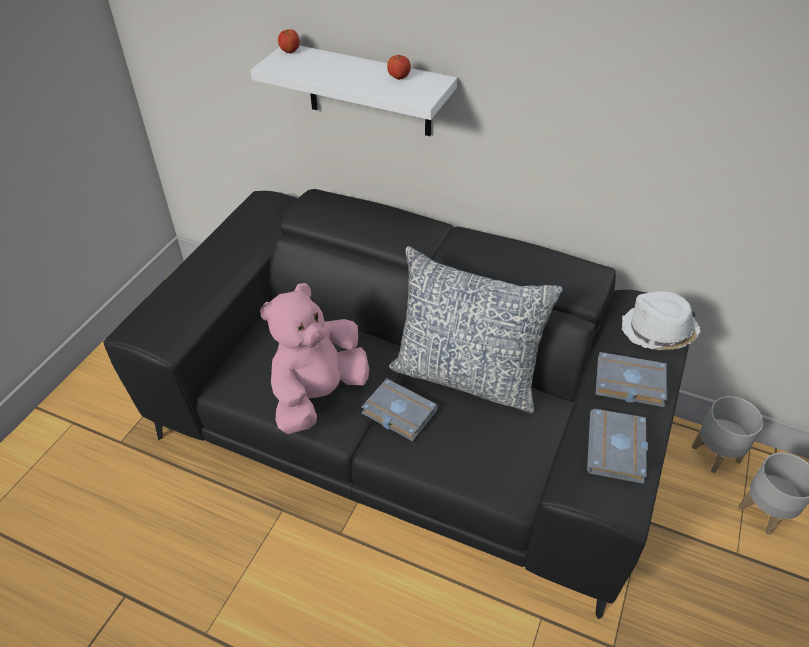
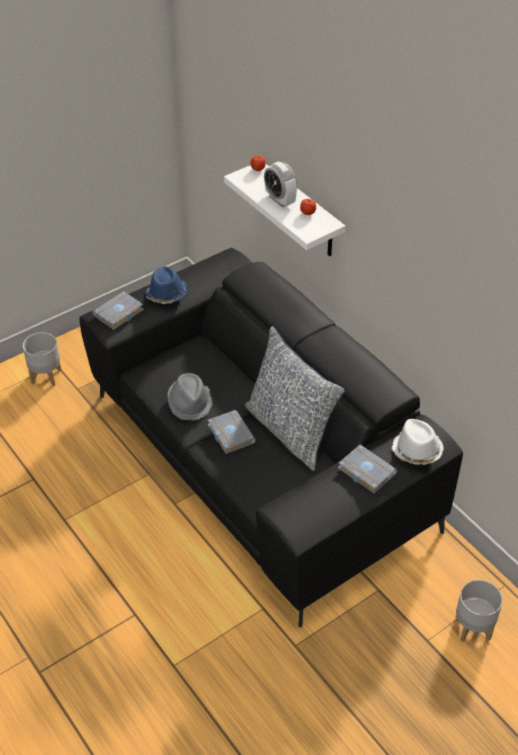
camera: 30 degrees right, 0 degrees up
(213, 269) = (166, 295): none -> blue hat
(318, 395) = (190, 403): pink plush toy -> grey hat
(349, 74) = (280, 200): none -> alarm clock
(618, 451) = (322, 503): grey book -> grey book (119, 314)
(716, 454) = (473, 577): grey planter -> grey planter (46, 376)

